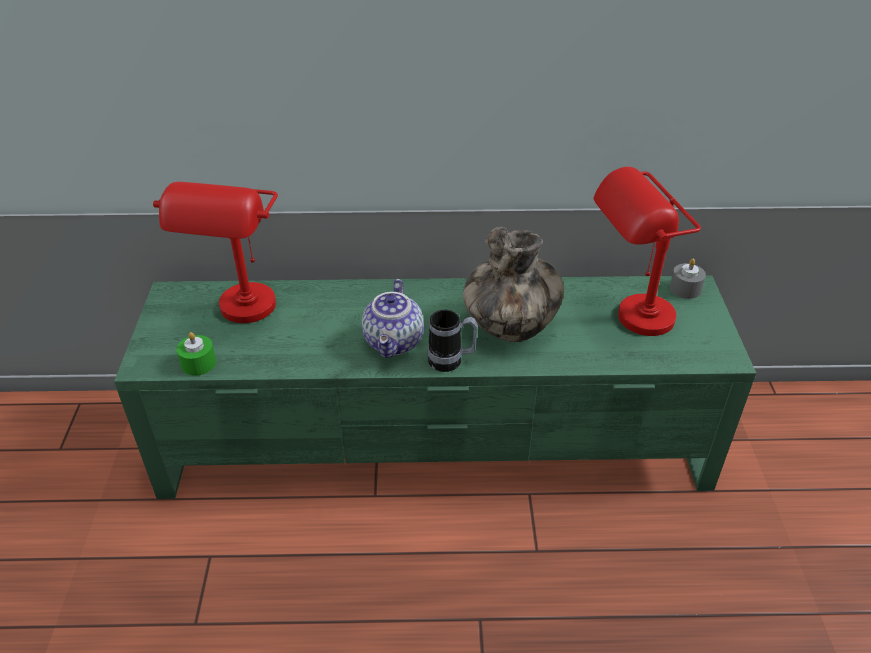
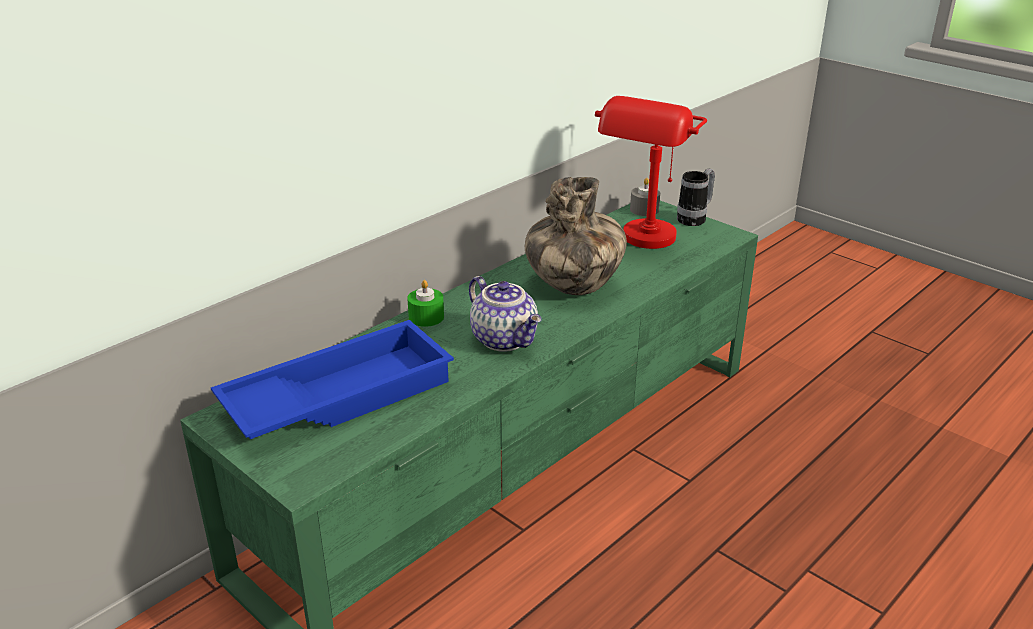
camera: 45 degrees left, 10 degrees down
(198, 363) = (357, 448): green candle -> green candle (426, 317)
(243, 318) = (338, 394): red table lamp -> blue tray
(451, 362) = (570, 328): mug -> mug (695, 218)

